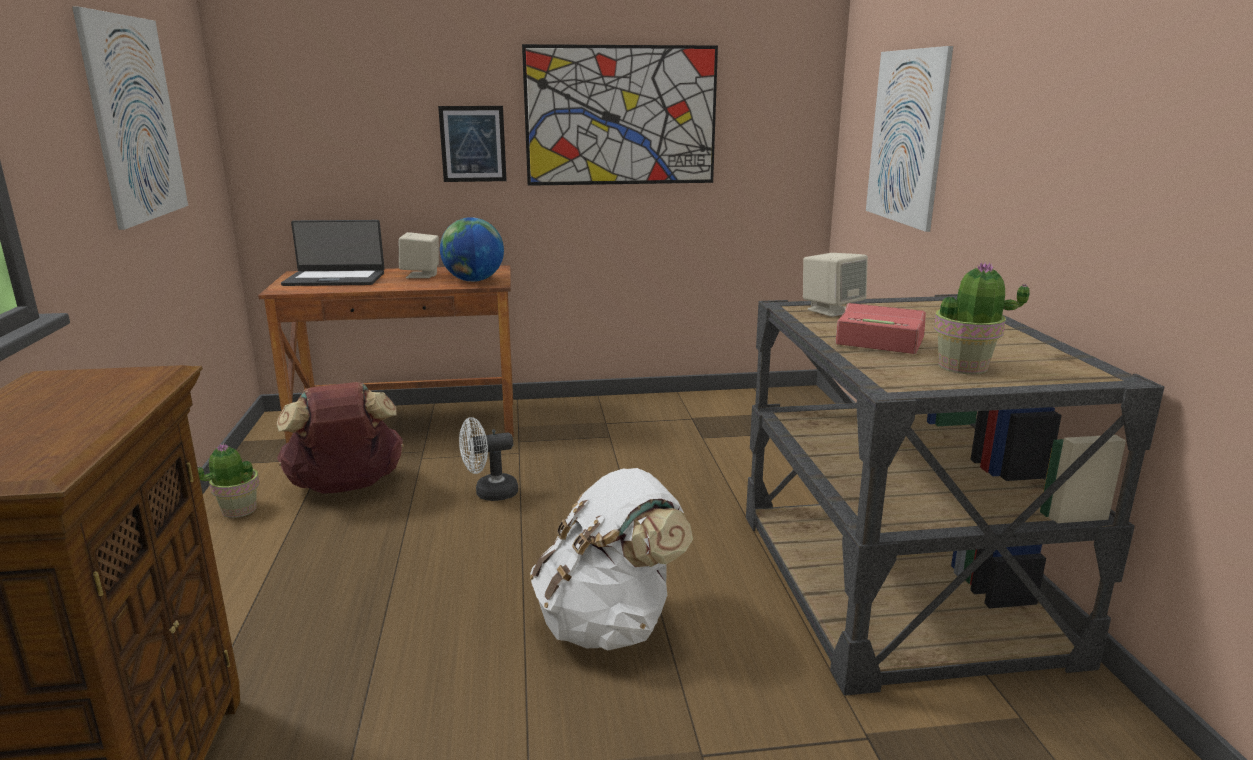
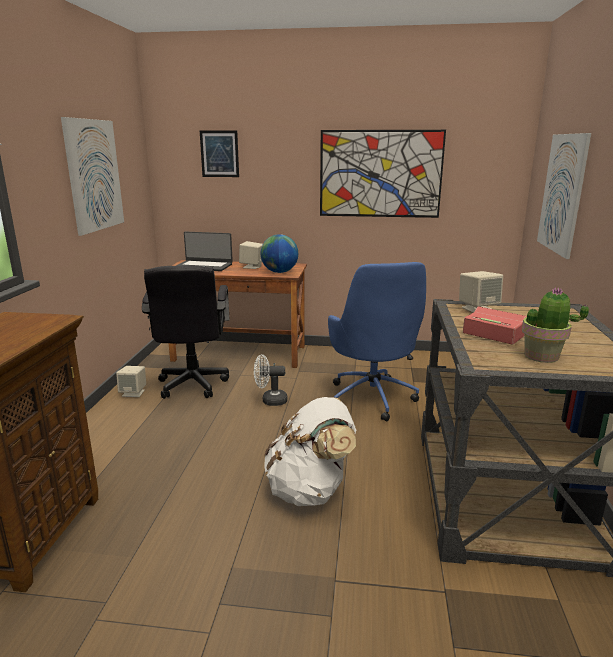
camera: 15 degrees right, 0 degrees up
(238, 510) = (133, 393): potted plant -> beige speaker
(346, 487) = (193, 387): brown backpack -> black office chair
(473, 144) = (288, 189): picture -> picture (219, 154)
(651, 469) = (372, 398): none -> blue office chair

